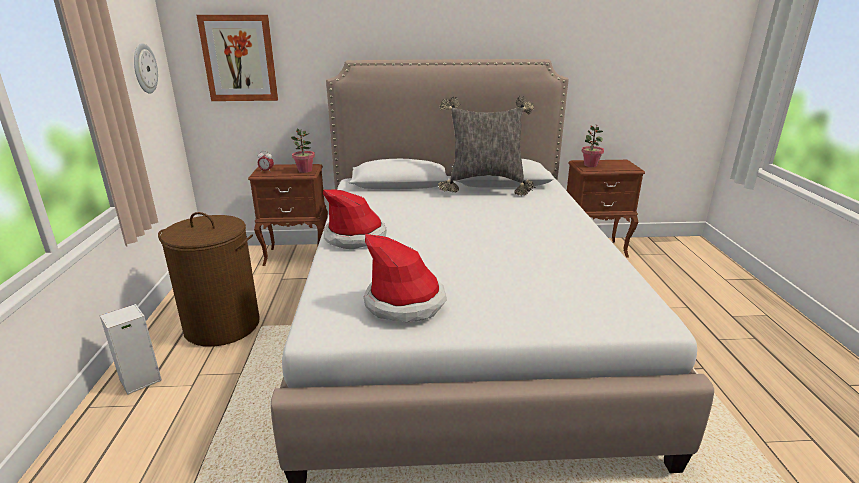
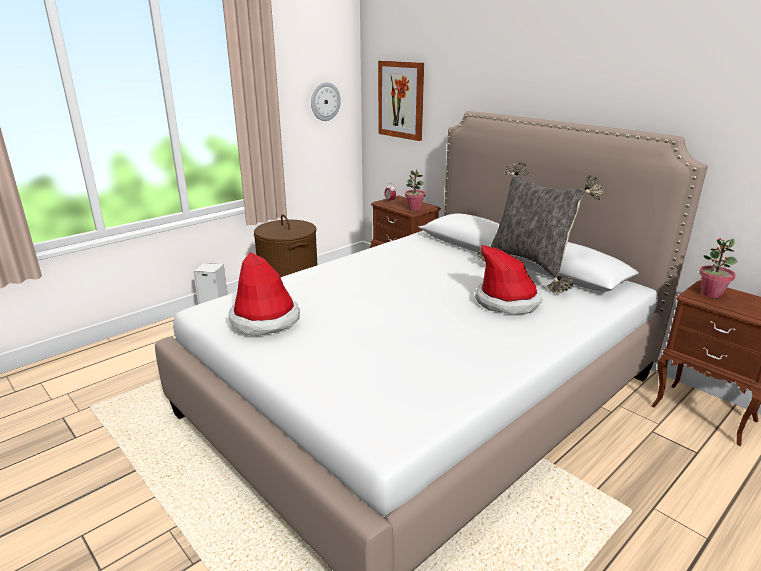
camera: 50 degrees right, 0 degrees up
(355, 237) = (344, 268): hat -> hat (507, 301)

